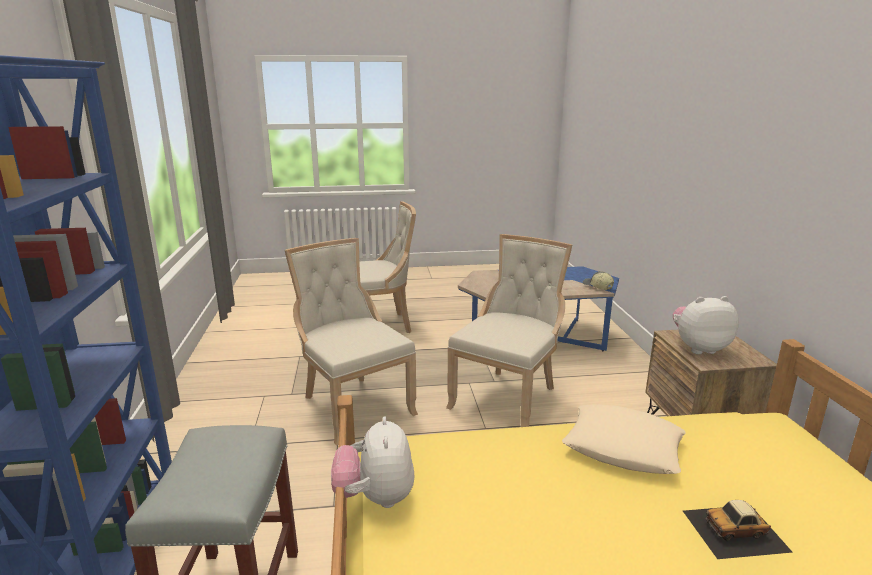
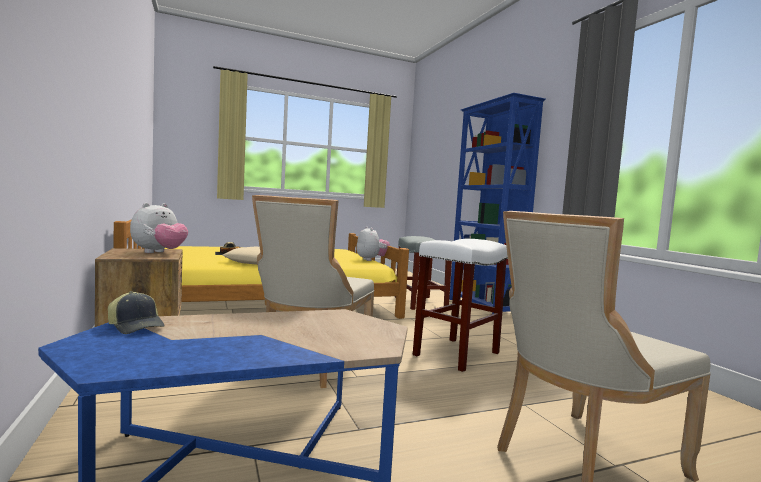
camera: 165 degrees right, 15 degrees down
(353, 405) = (456, 354): beige chair -> white stool
(698, 348) = (159, 253): plush toy -> plush toy turned 45 degrees counterclockwise

